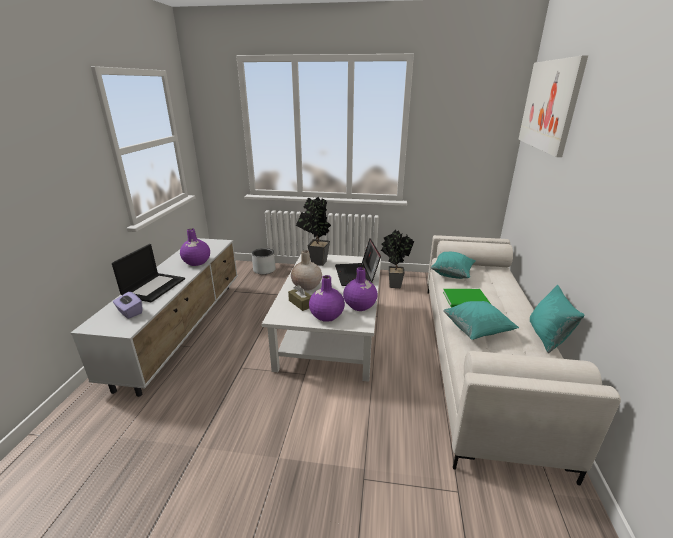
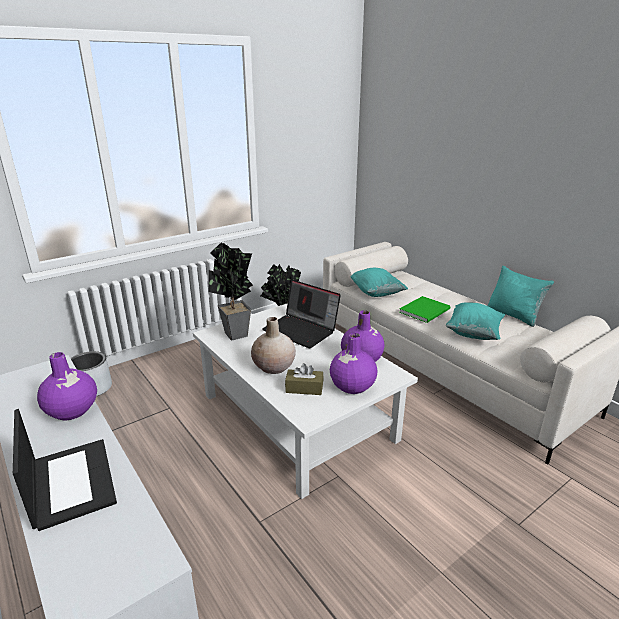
camera: 45 degrees left, 0 degrees up
(130, 312) = (108, 540): purple tissue box -> none
(549, 105) = (411, 97): picture -> none

